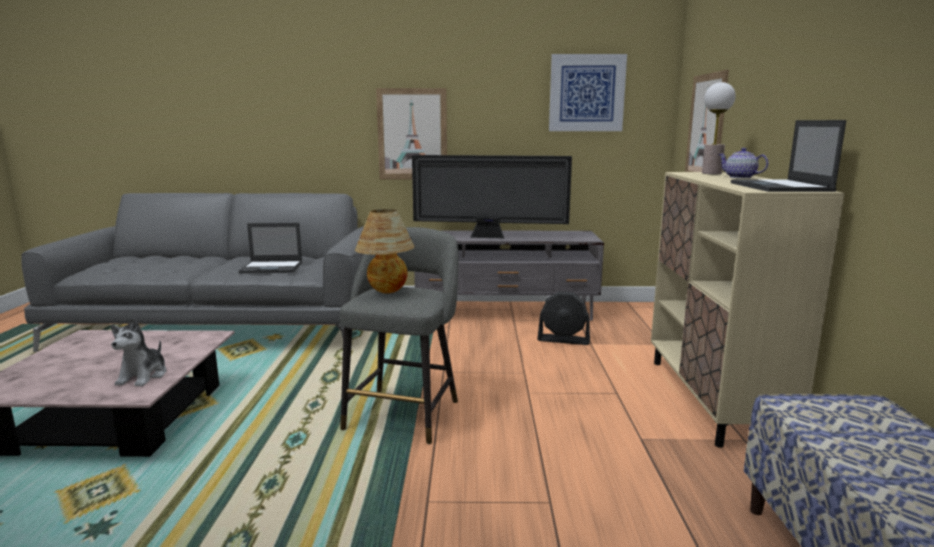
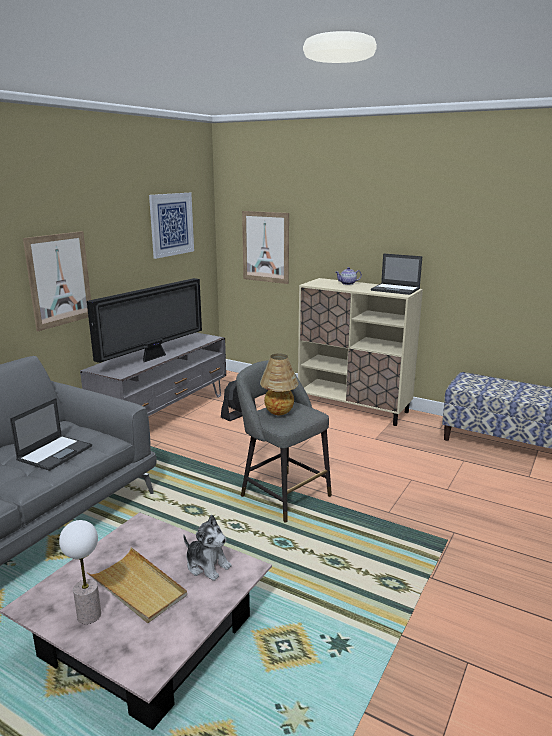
camera: 60 degrees left, 5 degrees up
(105, 360) = (138, 587): none -> beige tray
(711, 173) = (322, 282): table lamp -> table lamp (89, 615)

